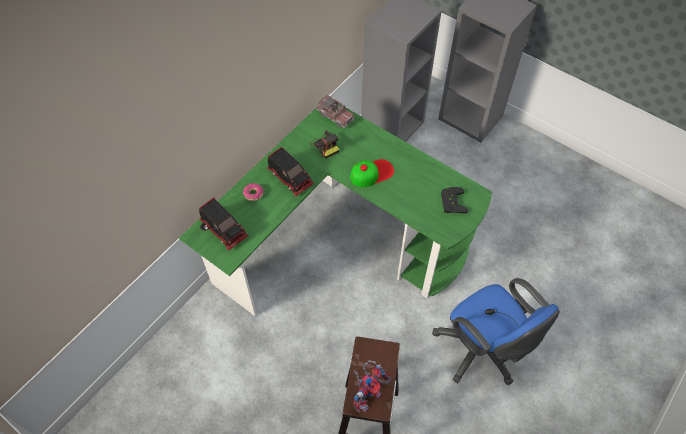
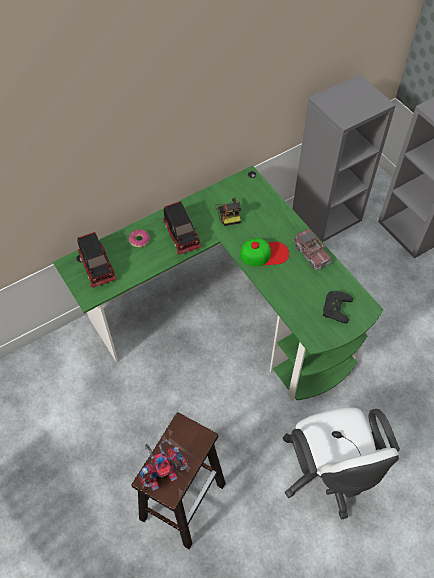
camera: 20 degrees right, 0 degrees up
(335, 116) = (252, 186): toy truck -> toy truck (311, 253)
(481, 351) = (327, 474): blue office chair -> white office chair

